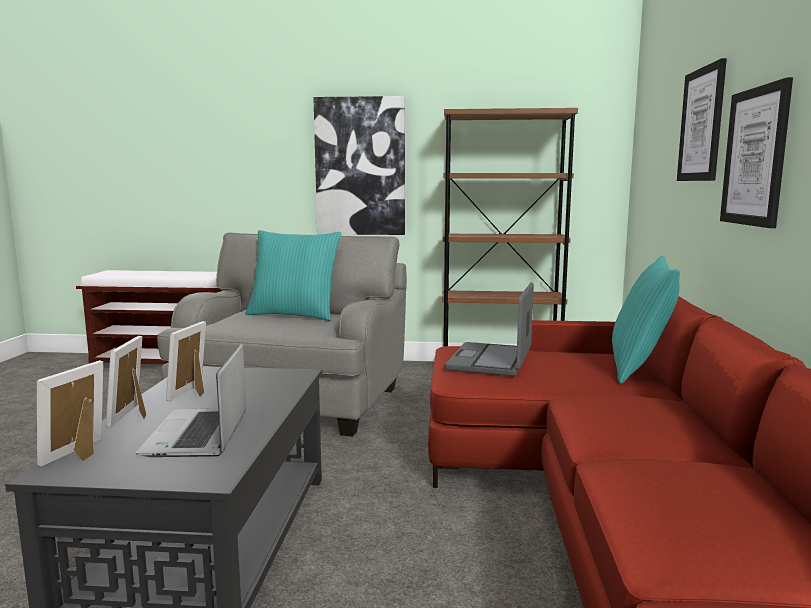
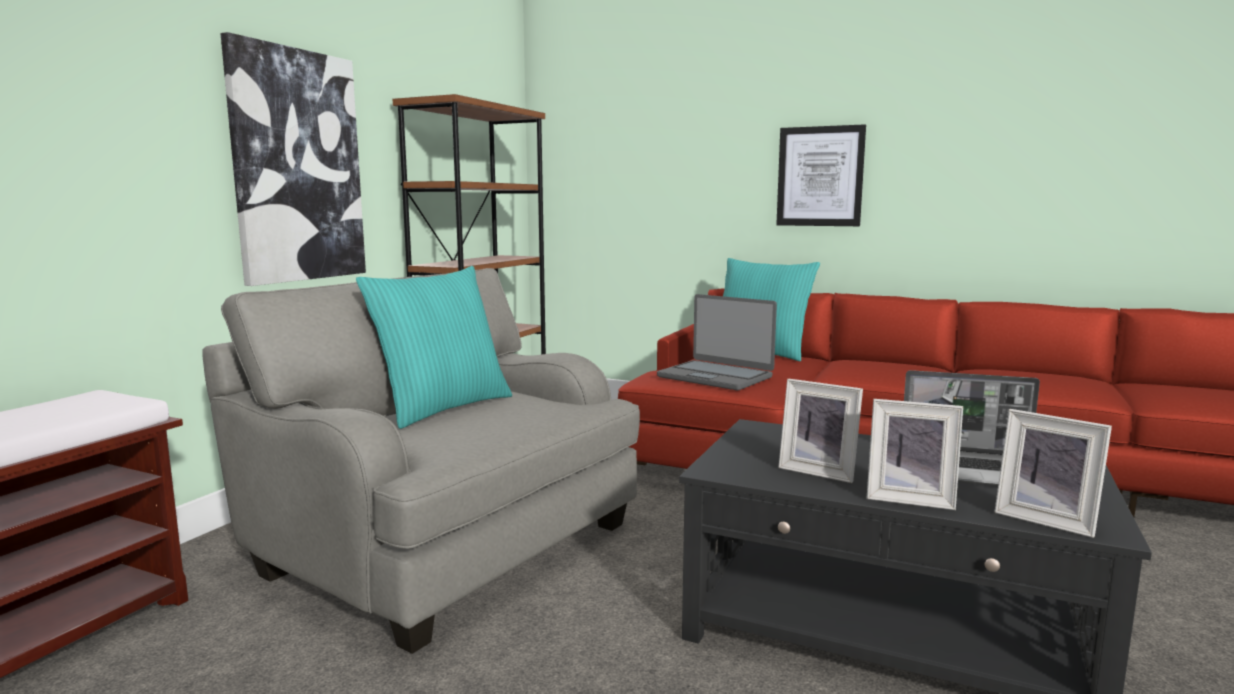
camera: 70 degrees left, 0 degrees up
(701, 125) = (716, 147): picture -> none

